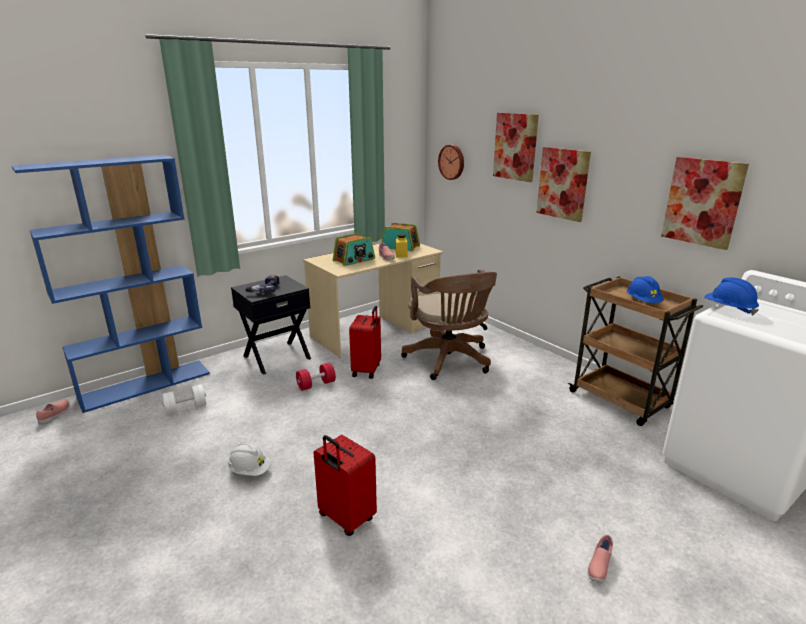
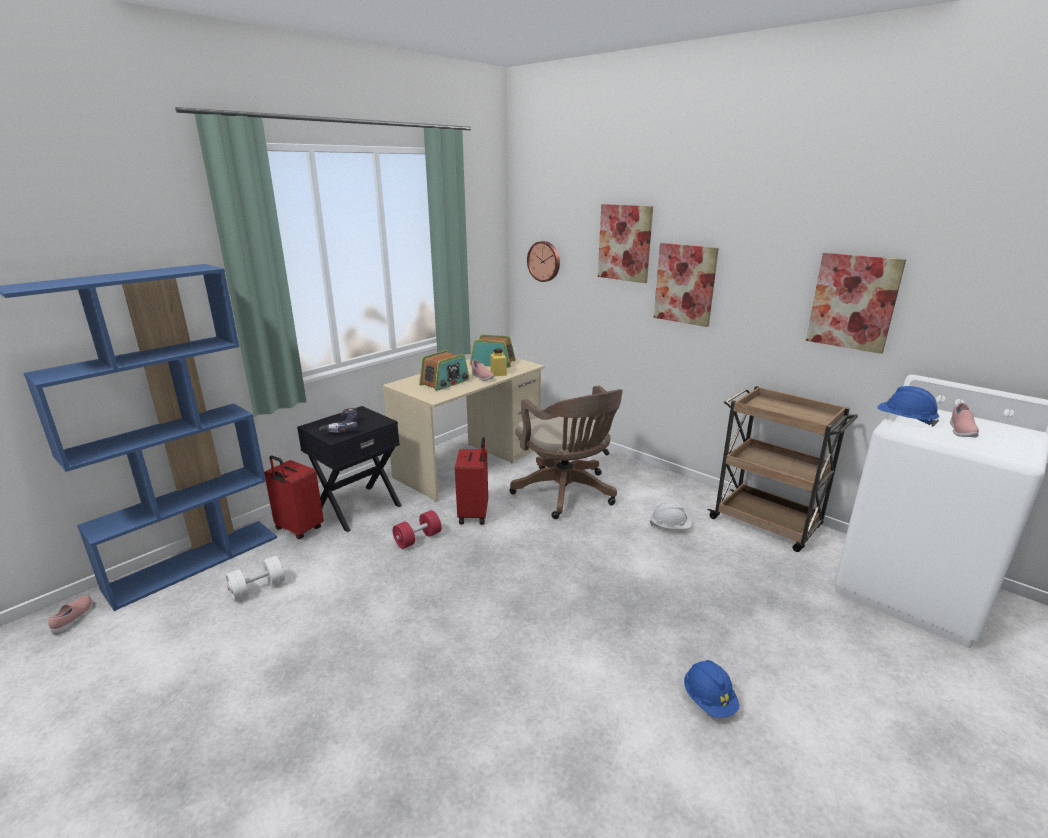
camera: 10 degrees left, 0 degrees up
(250, 470) = (366, 665): white hard hat -> white hard hat (670, 527)
(345, 518) = (507, 714): red suitcase -> red suitcase (298, 529)
(599, 566) = (815, 732): pink shoe -> pink shoe (960, 431)
(643, 302) = (793, 415): blue hard hat -> blue hard hat (709, 700)

